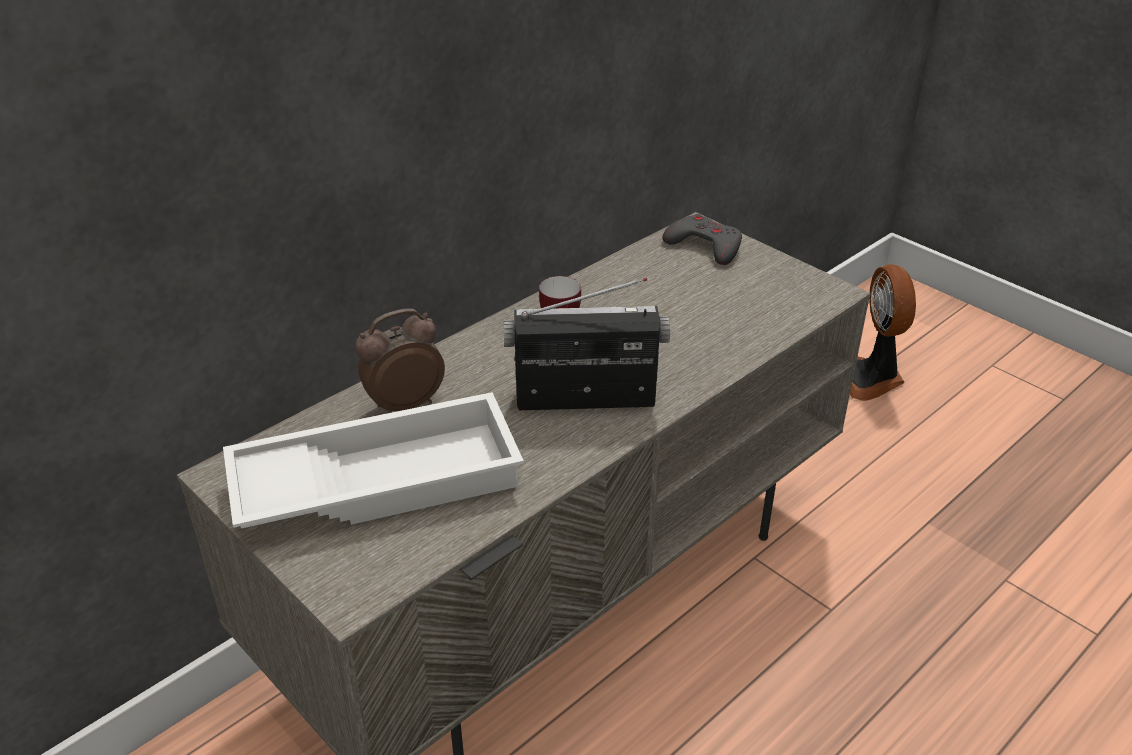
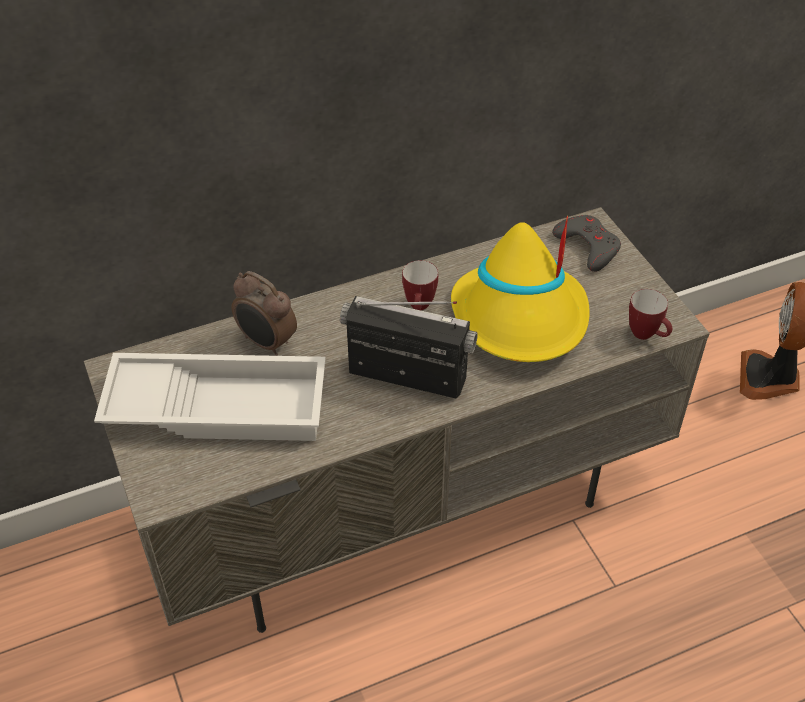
camera: 20 degrees right, 10 degrees up
(404, 404) = (266, 343): alarm clock -> alarm clock turned 135 degrees counterclockwise
(676, 320) = (521, 318): none -> yellow hat
(812, 307) = (647, 335): none -> mug

